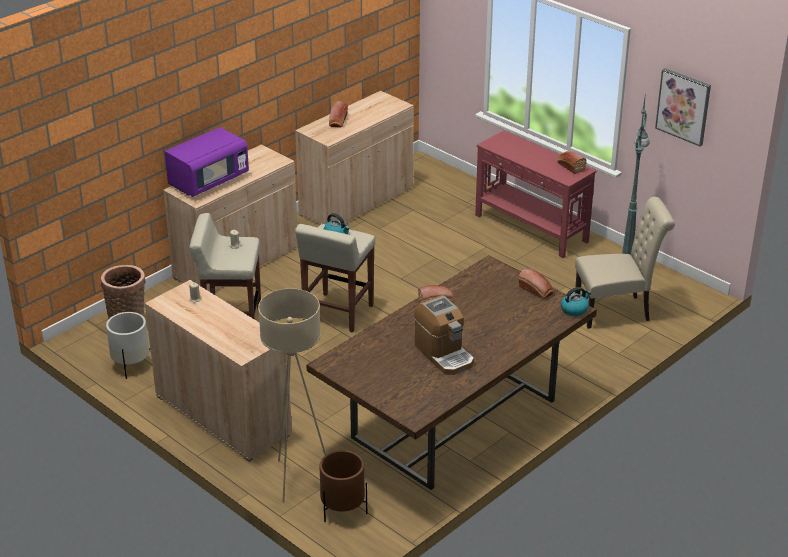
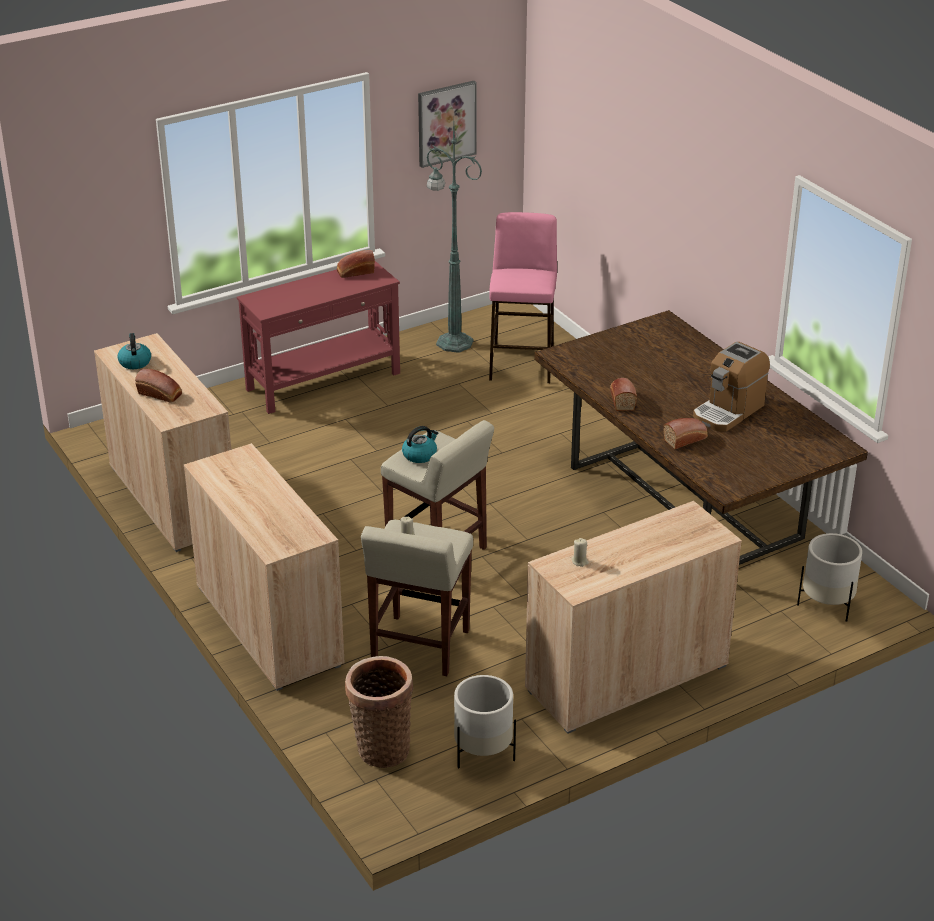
camera: 75 degrees left, 0 degrees up
(208, 181) = (265, 521): purple microwave -> none
(297, 479) = (766, 631): beige floor lamp -> none
(343, 509) = (827, 605): brown planter -> white planter
(444, 354) = (728, 411): coffee machine -> coffee machine turned 150 degrees clockwise
(536, 291) = (621, 336): bread -> bread (686, 439)
(574, 309) = (665, 321): kettle -> kettle (135, 362)
(617, 311) = (522, 362): beige chair -> pink stool

